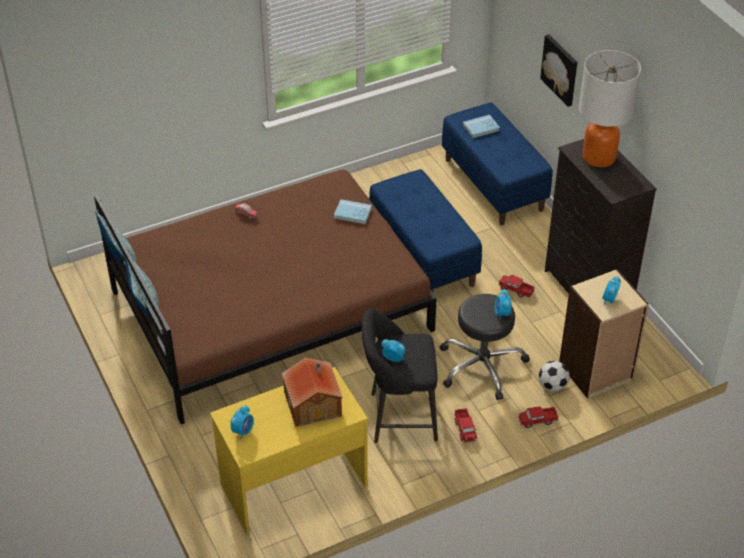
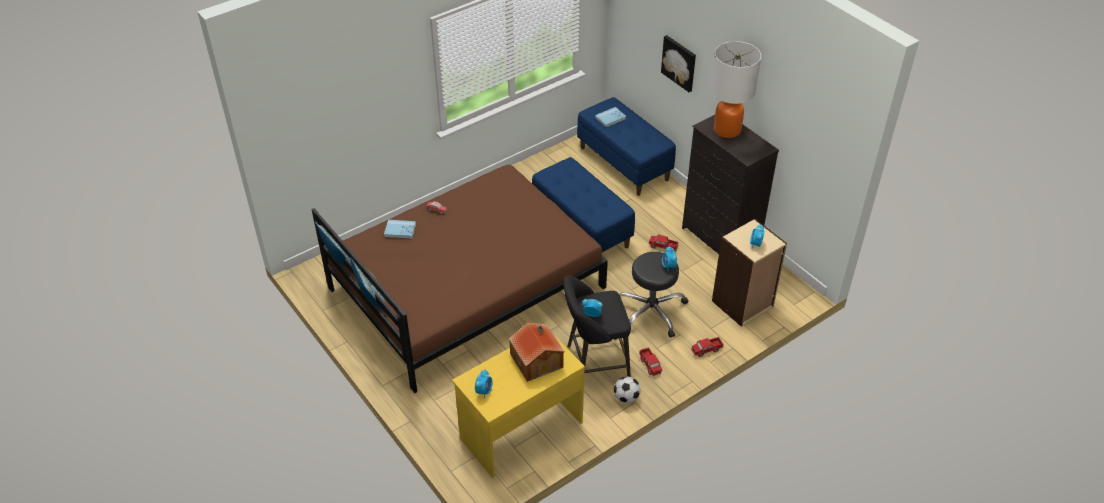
camera: 10 degrees left, 0 degrees up
(352, 213) = (525, 199): blue book -> blue book (400, 230)
(552, 386) = (711, 320): football -> football (626, 398)

